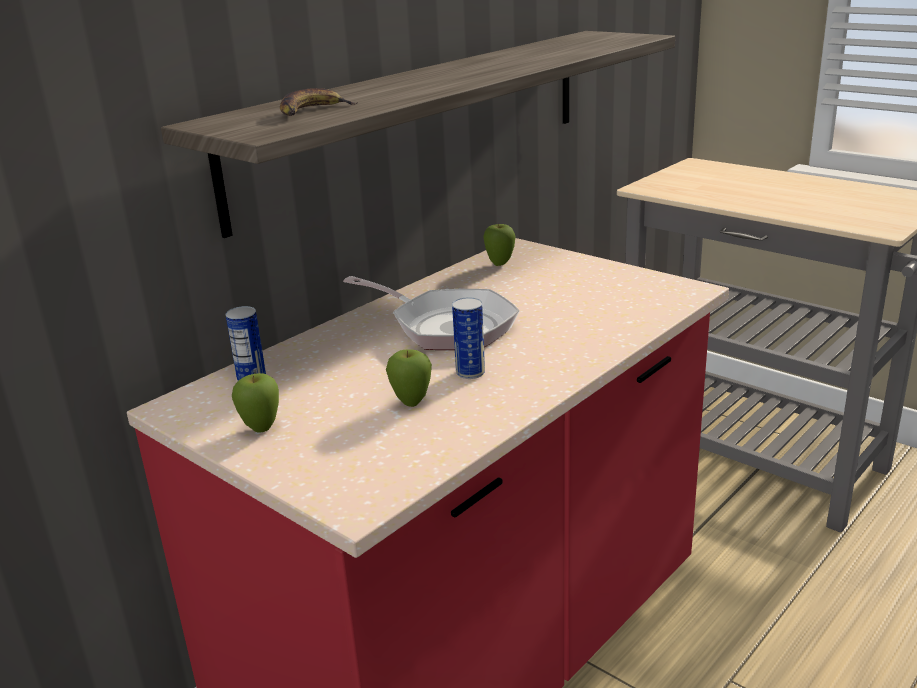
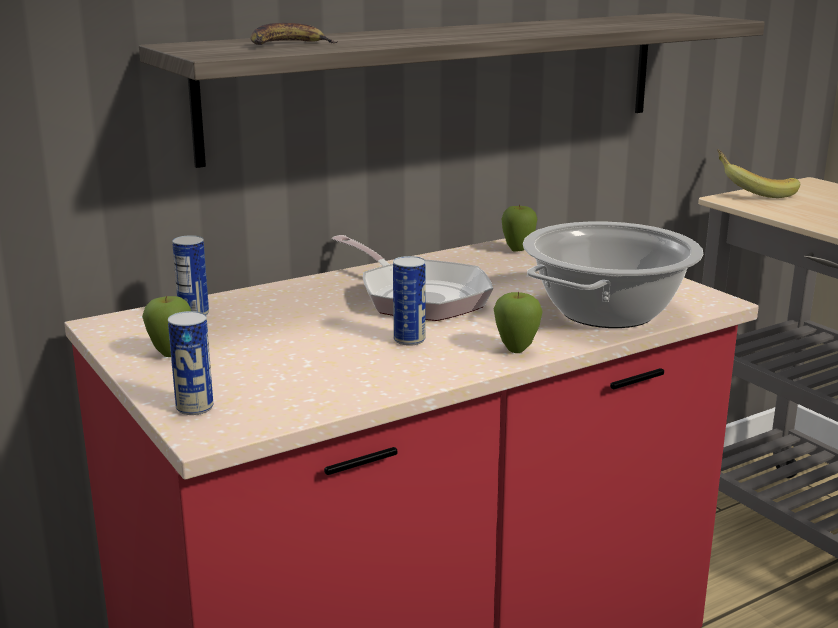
camera: 15 degrees right, 5 degrees down
(325, 482) = (194, 407): none -> can
(411, 403) = (329, 356): apple -> apple (516, 350)
(616, 314) = (607, 311): none -> cooking pot
(656, 179) = (753, 192): none -> banana

